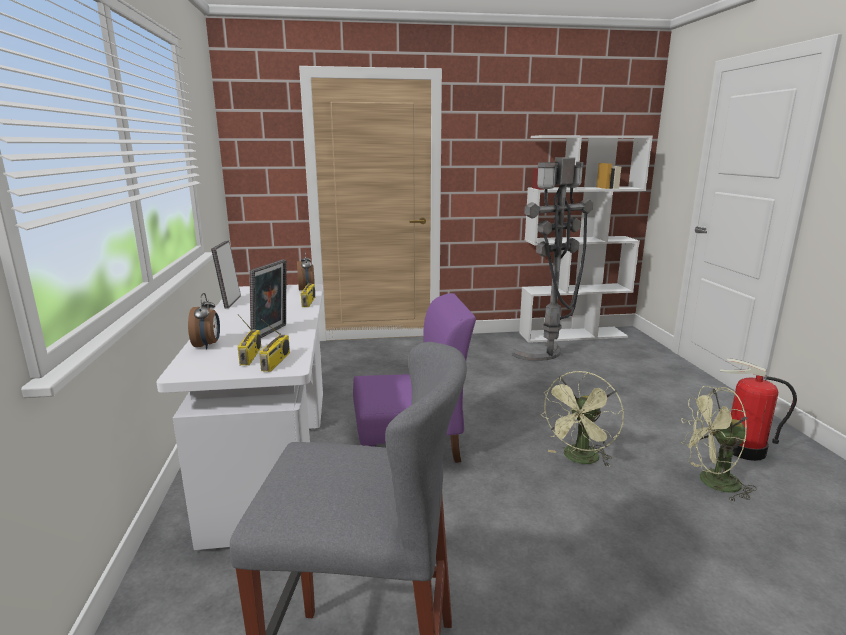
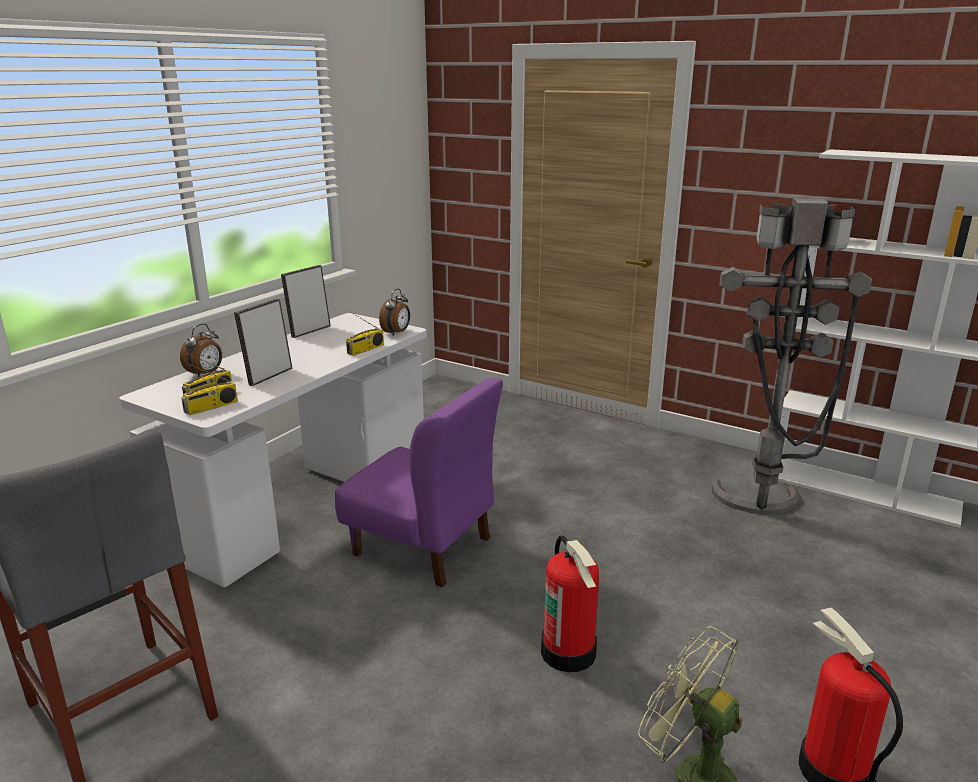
camera: 40 degrees right, 5 degrees up
(272, 333) = (268, 376): picture frame -> picture frame turned 150 degrees clockwise
(579, 459) = (569, 652): green fan -> fire extinguisher

